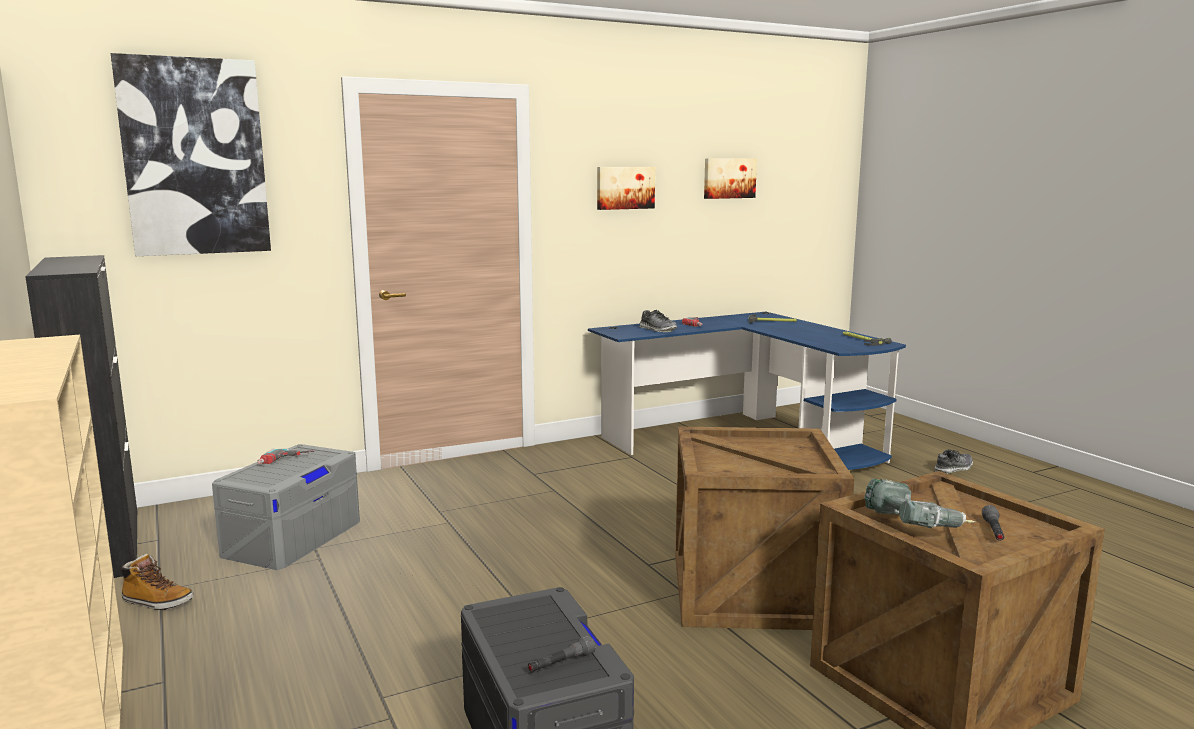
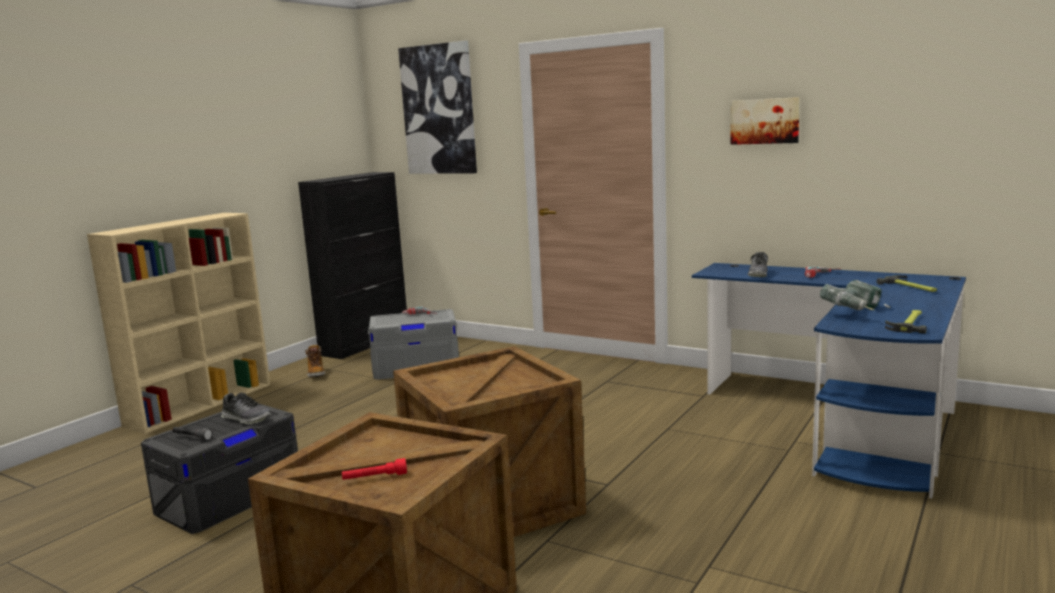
camera: 60 degrees right, 0 degrees up
(729, 178) = (912, 105): picture -> none
(913, 527) = (359, 450): power drill -> power drill (857, 312)
(953, 469) = (996, 539): shoe -> shoe (246, 418)
(993, 531) = (375, 478): grey flashlight -> red flashlight

